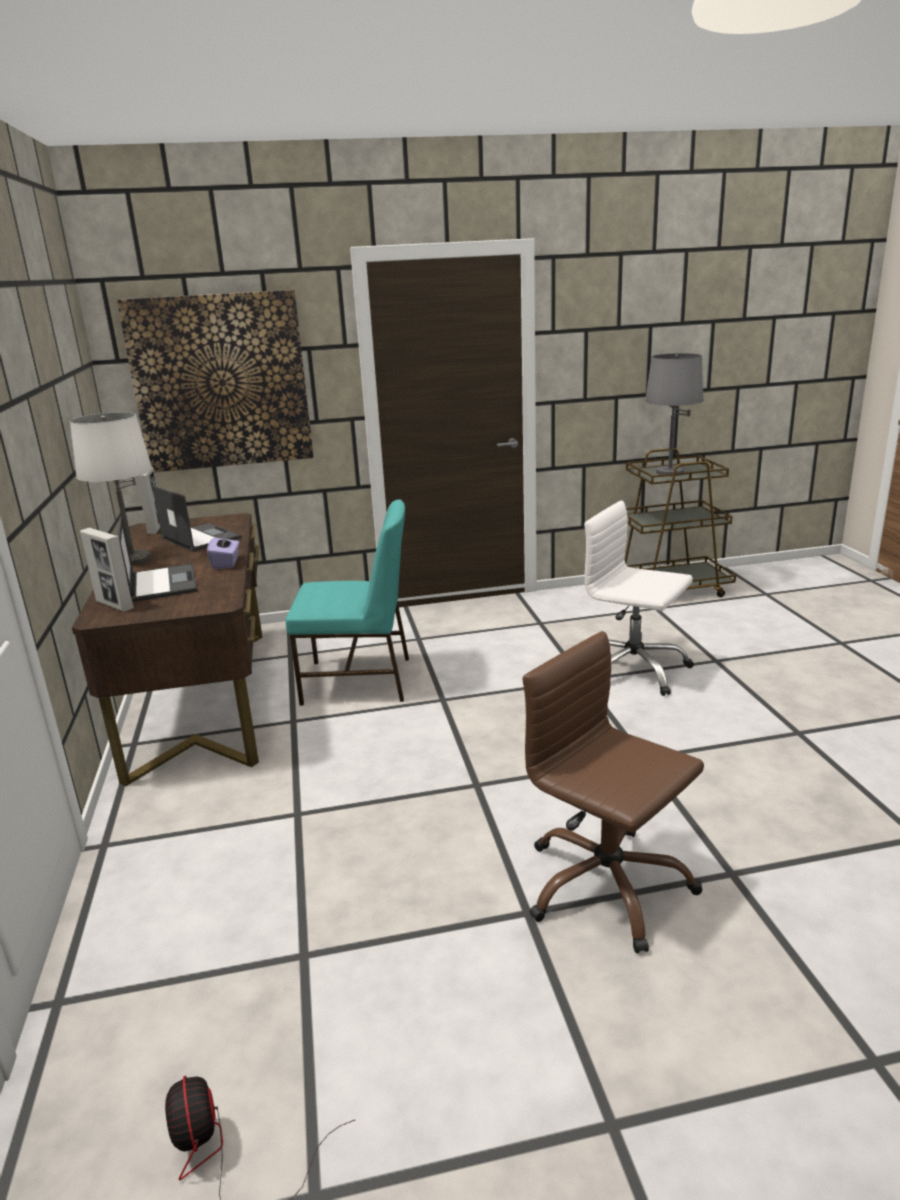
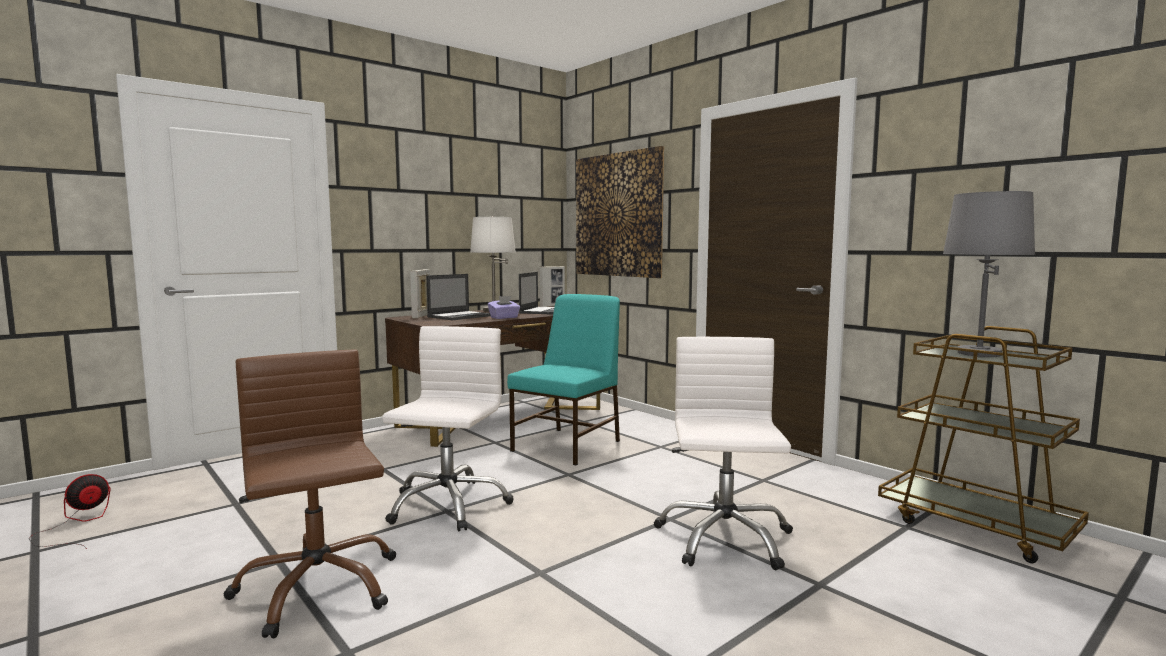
camera: 60 degrees right, 15 degrees down
(359, 681) = (568, 445): turquoise chair -> turquoise chair turned 120 degrees counterclockwise
(461, 782) = (447, 505): none -> white office chair
(606, 886) = (317, 588): brown office chair -> brown office chair turned 45 degrees counterclockwise

